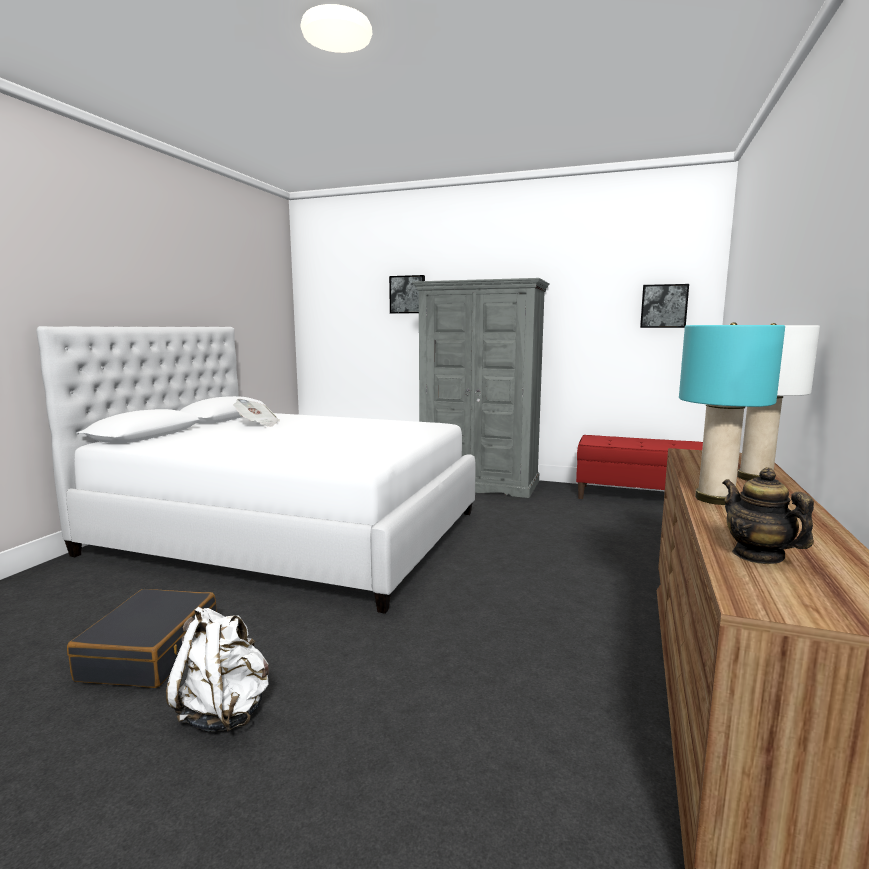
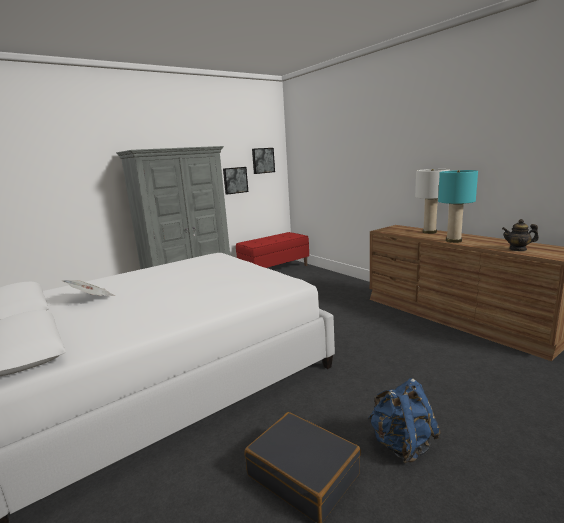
camera: 55 degrees left, 5 degrees up
(224, 712) = (402, 445): white backpack -> blue backpack
(408, 294) = (89, 160): picture -> picture (235, 180)

